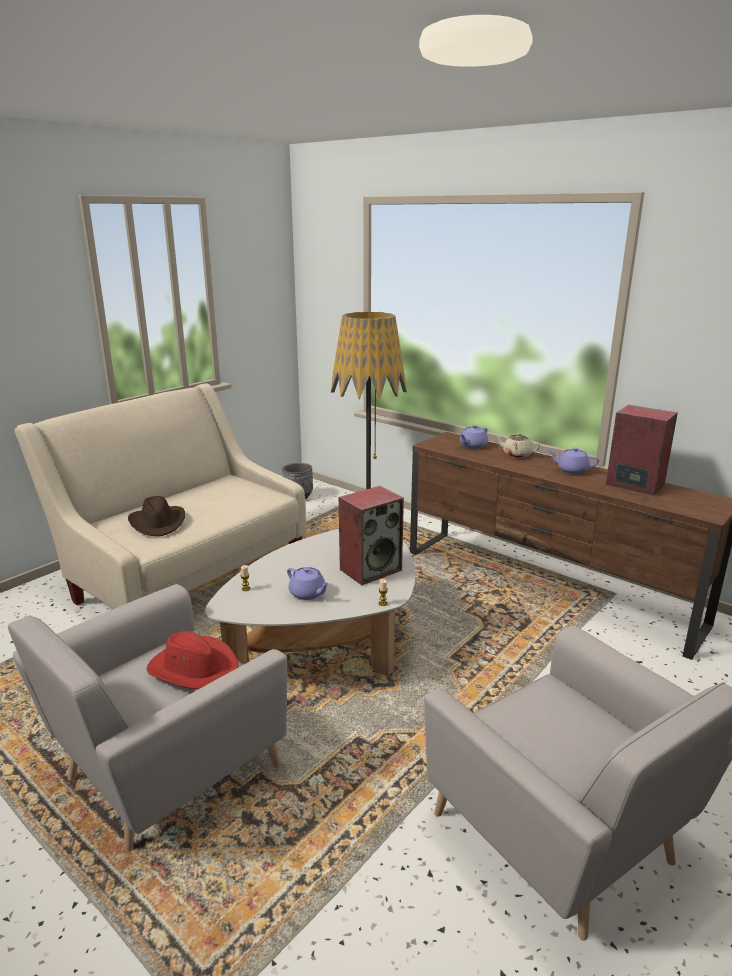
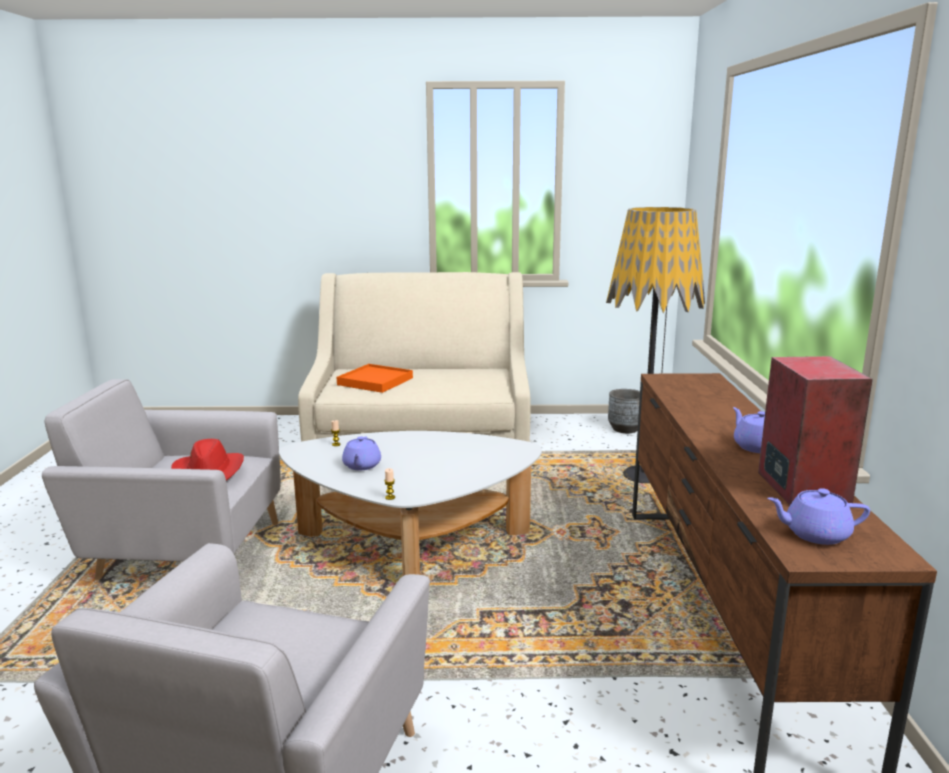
camera: 50 degrees right, 5 degrees down
(158, 523) = (375, 381): brown hat -> orange tray
(371, 569) = (444, 472): speaker -> none
(473, 446) = (706, 392): purple teapot -> purple teapot (815, 534)
(516, 454) = (734, 413): beige teapot -> none

